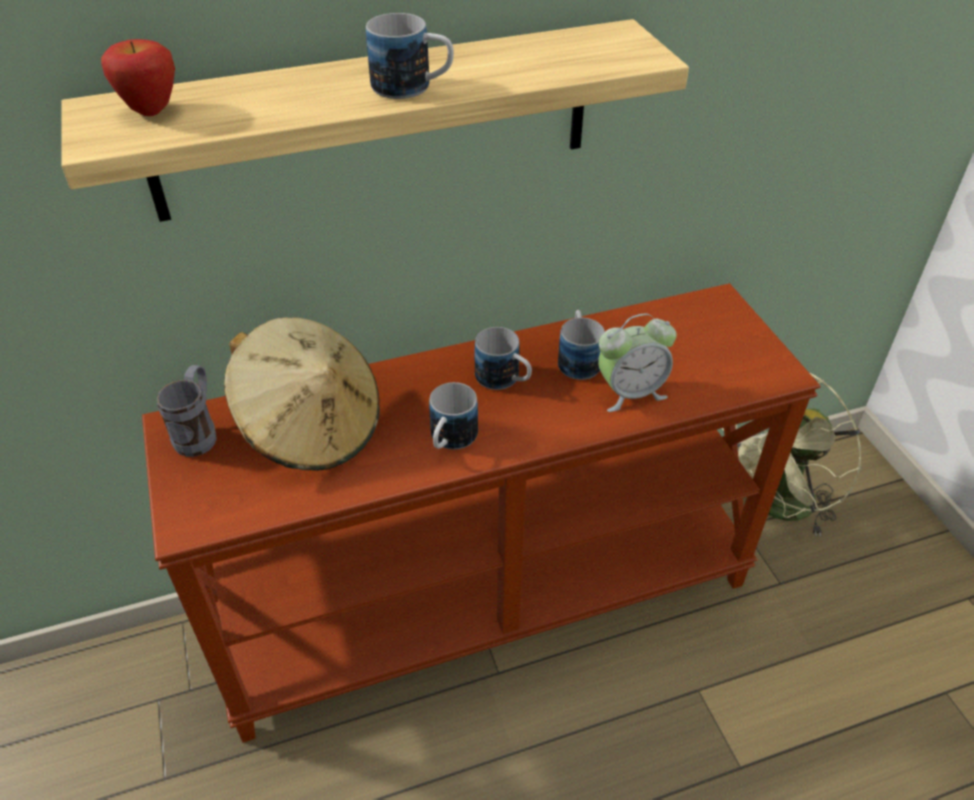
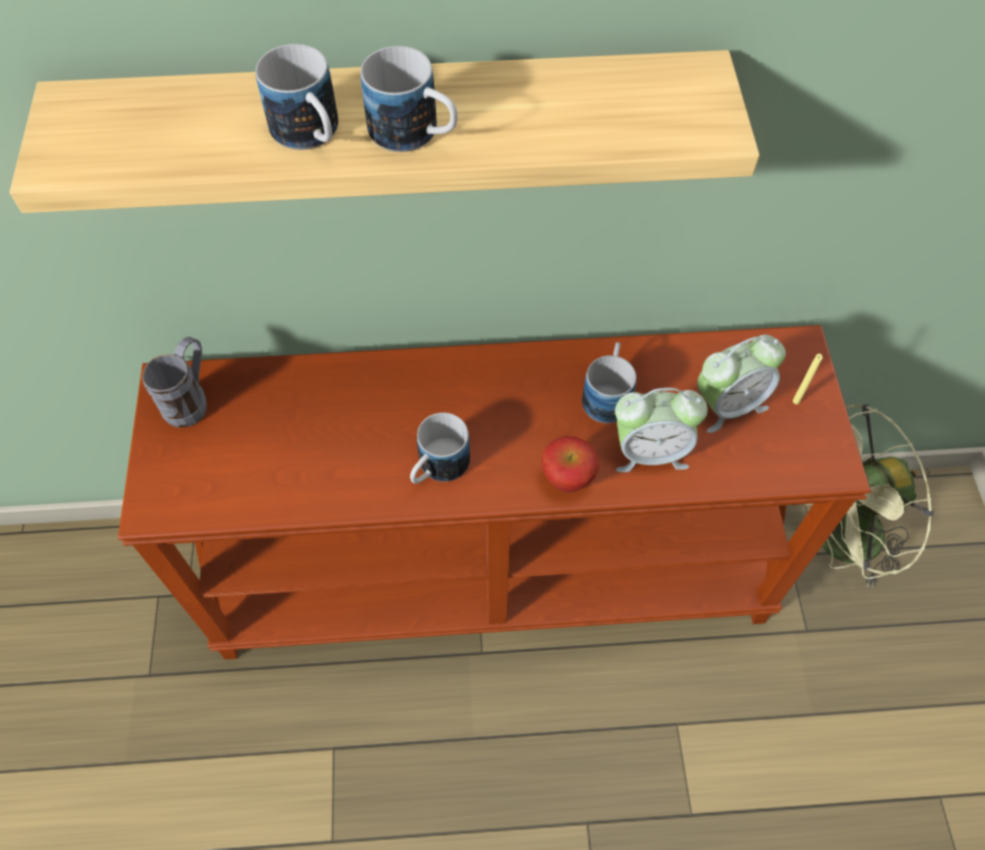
camera: 15 degrees right, 15 degrees up
(151, 111) = (122, 121): apple -> apple (567, 481)
(311, 427) = (302, 419): beige hat -> none
(504, 380) = (518, 404): mug -> mug (312, 136)
(681, 348) = (728, 405): none -> alarm clock
(733, 336) = (796, 401): none -> yellow candle

